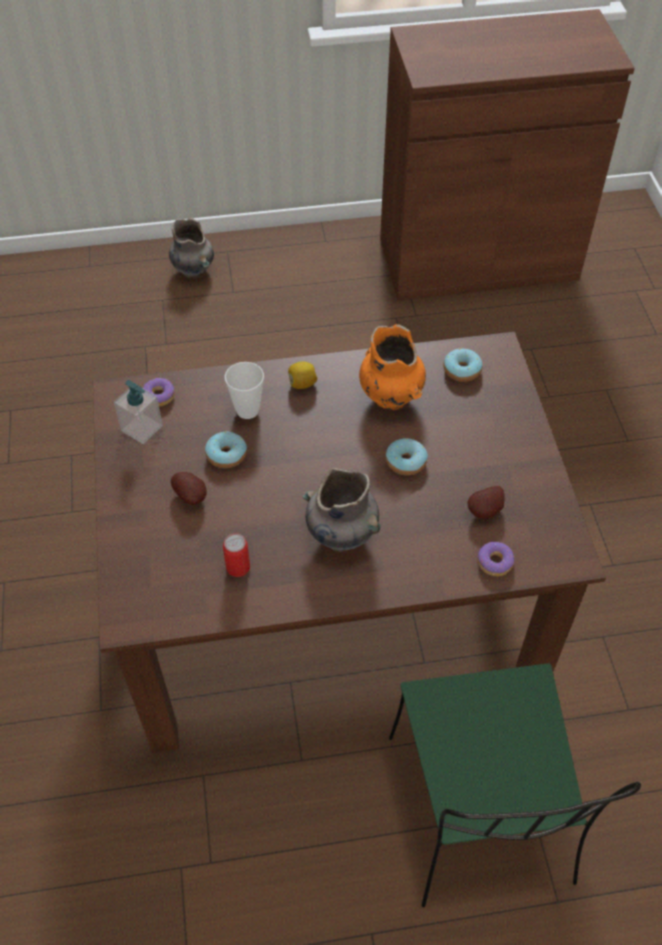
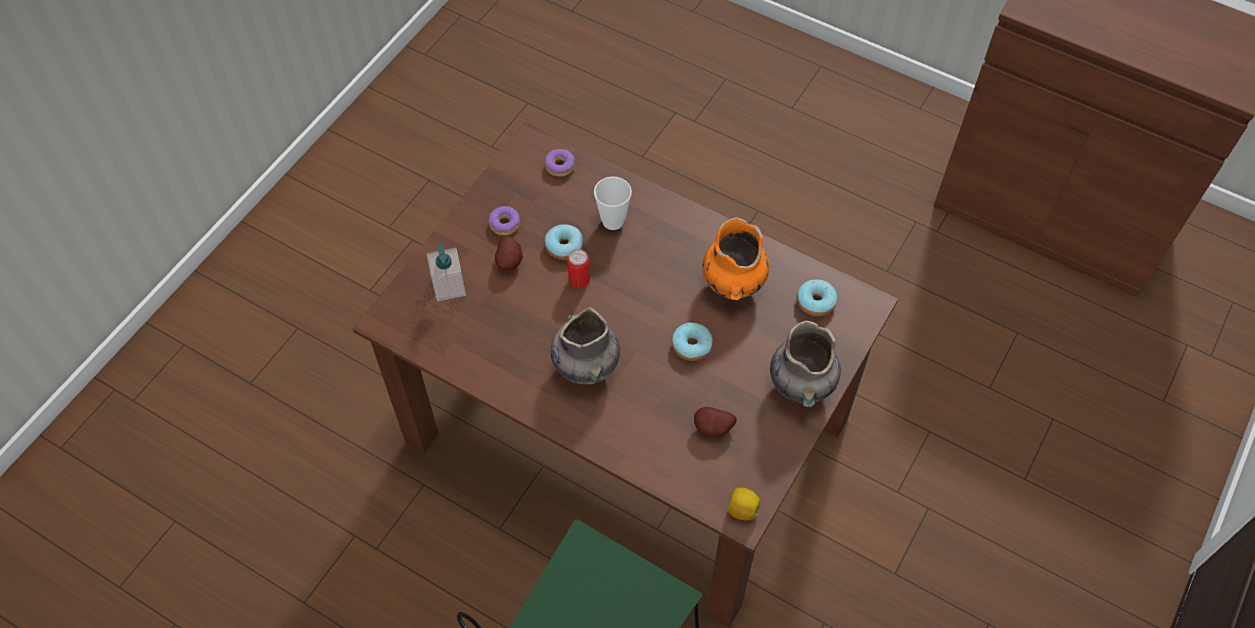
camera: 40 degrees right, 5 degrees up
(142, 428) = (524, 184): soap dispenser -> soap dispenser (449, 287)
(194, 271) = (775, 68): grey vase -> grey vase (801, 388)
(238, 567) = (492, 338): can -> can (579, 279)
(302, 384) = (675, 227): lemon -> lemon (742, 510)
(495, 563) = (678, 473): donut -> donut (504, 224)

